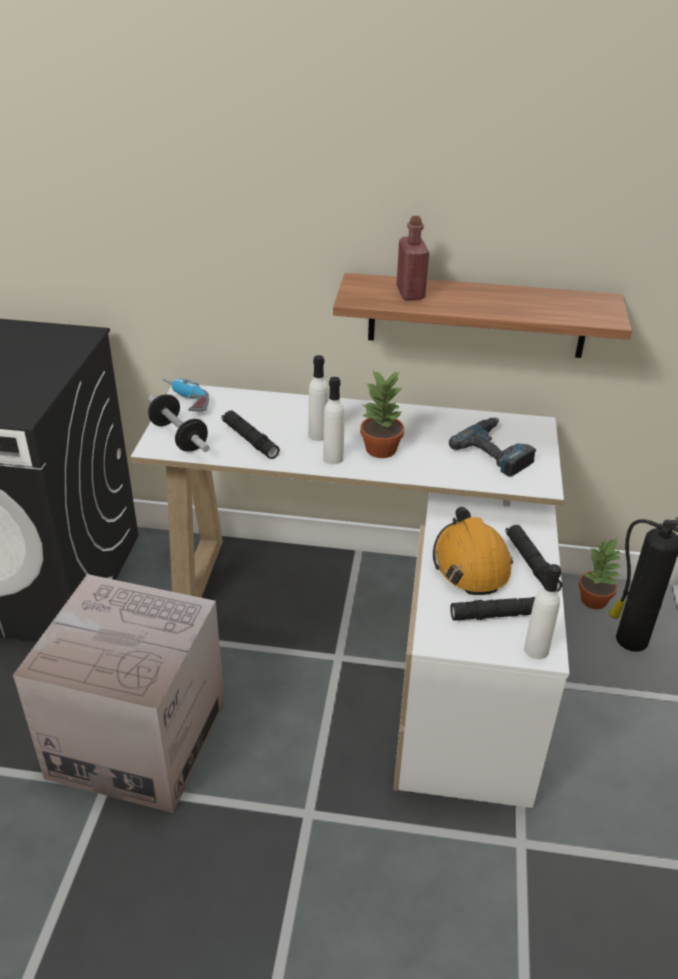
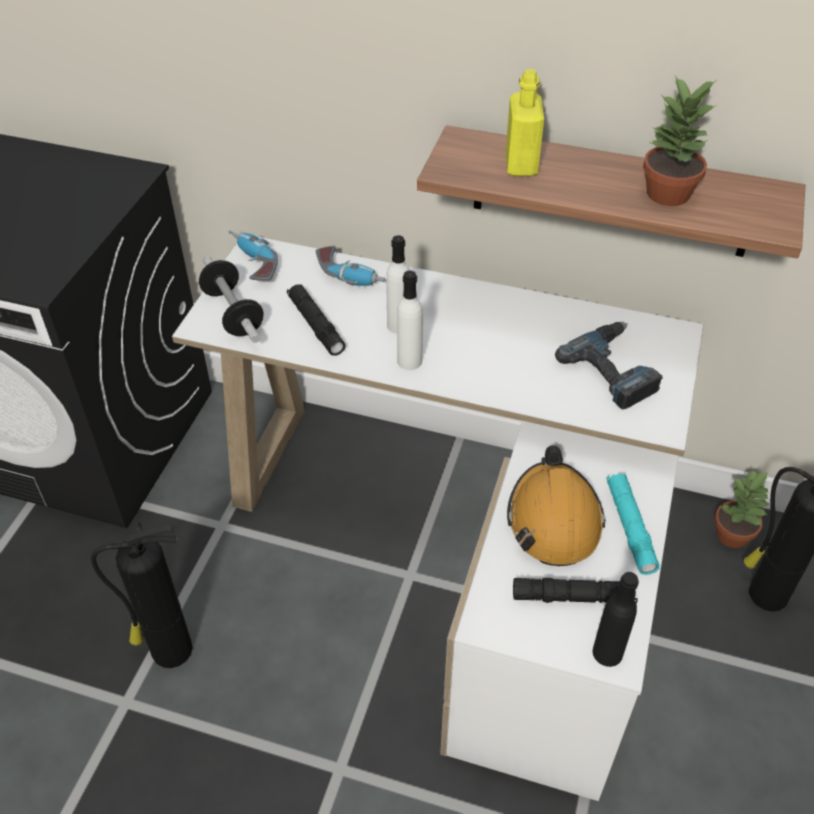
camera: 10 degrees right, 10 degrees up
(138, 739) = (169, 650): cardboard box -> fire extinguisher
(272, 405) = (353, 276): none -> power drill
(381, 450) = (471, 354): potted plant -> potted plant (669, 194)
(410, 293) = (521, 165): red bottle -> yellow bottle
(531, 563) = (630, 527): black flashlight -> turquoise flashlight
(536, 649) = (607, 652): white bottle -> black bottle

